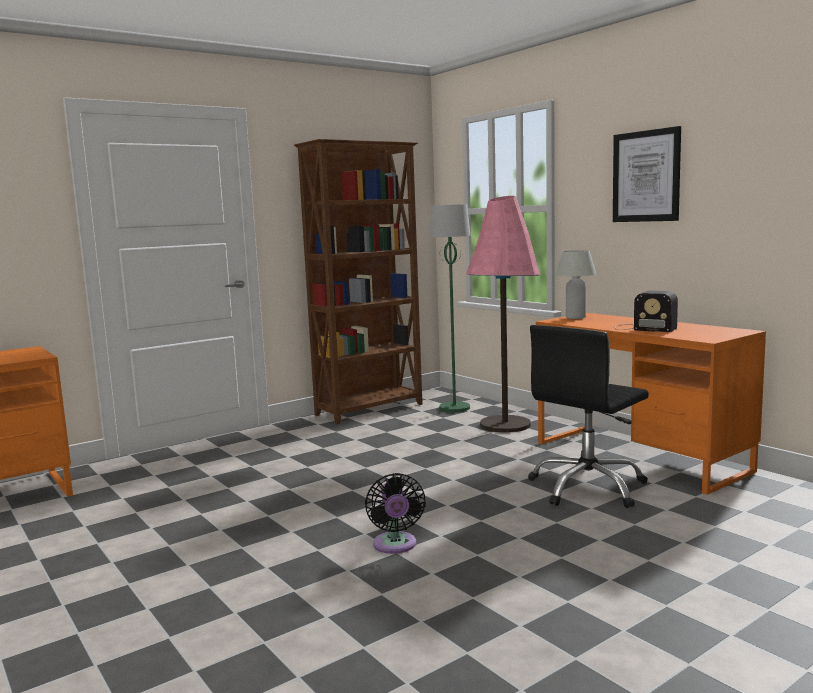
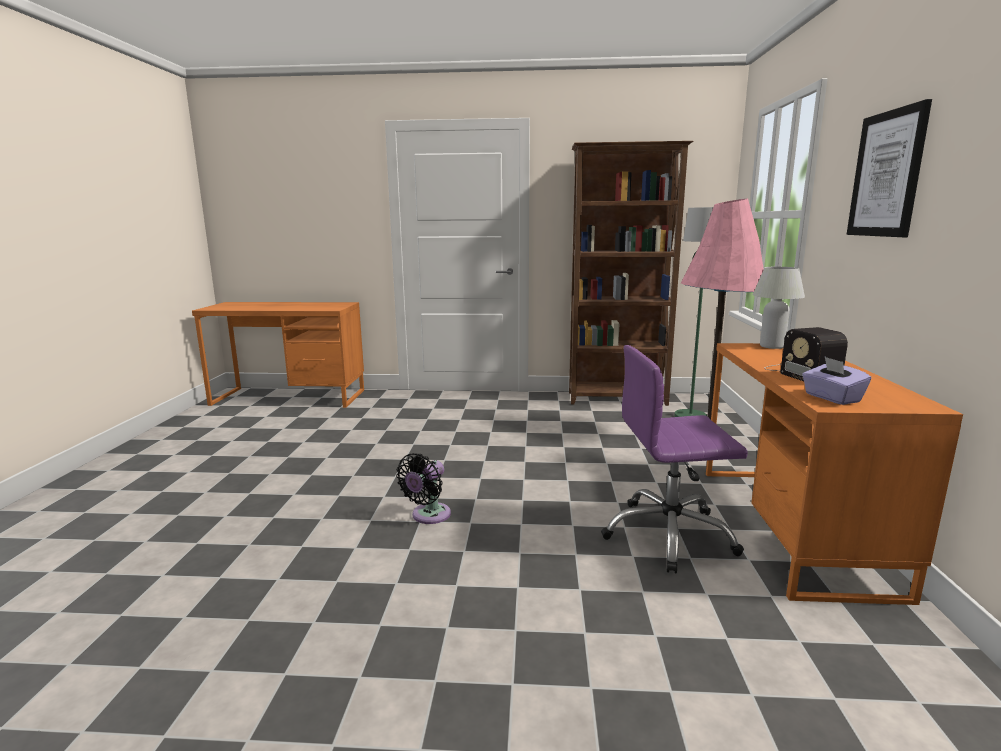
camera: 40 degrees right, 5 degrees up
(588, 487) = (669, 535): black office chair -> purple office chair
(698, 336) = (831, 398): none -> purple tissue box

